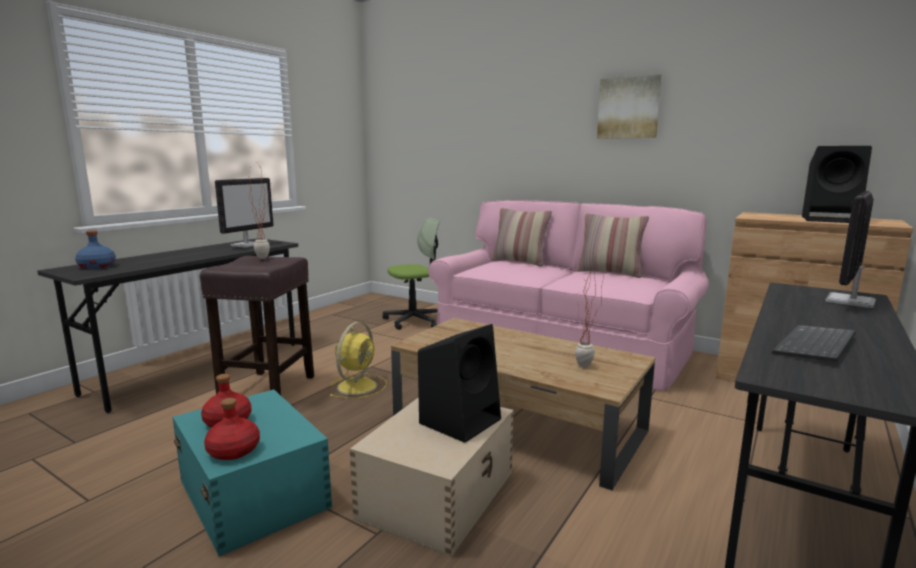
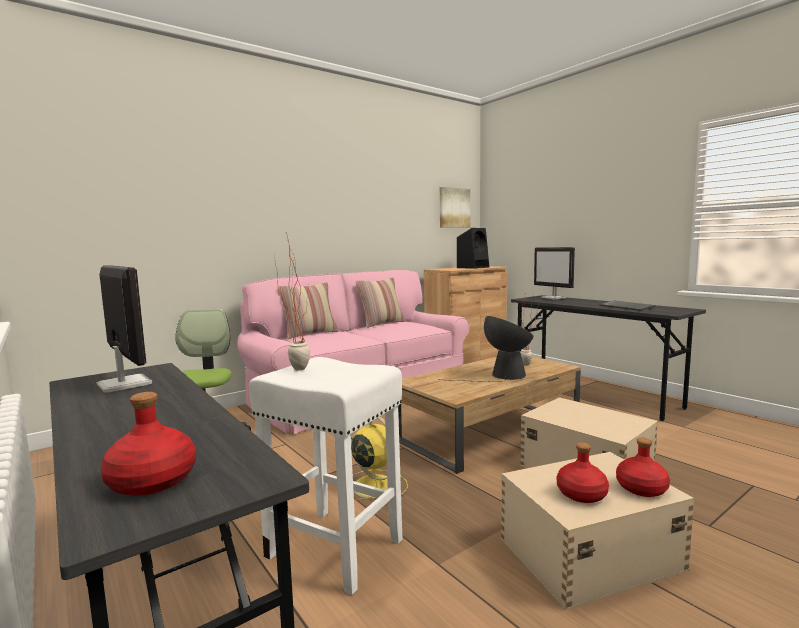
camera: 70 degrees left, 5 degrees down
(97, 266) = (153, 480): blue bottle -> red bottle
(253, 492) = (587, 553): turquoise storage box -> beige storage box
(267, 390) = (337, 548): brown stool -> white stool
(461, 420) = (576, 410): black speaker -> none
(512, 357) = (503, 376): none -> table lamp
(628, 108) = (351, 198): picture -> picture (454, 208)

